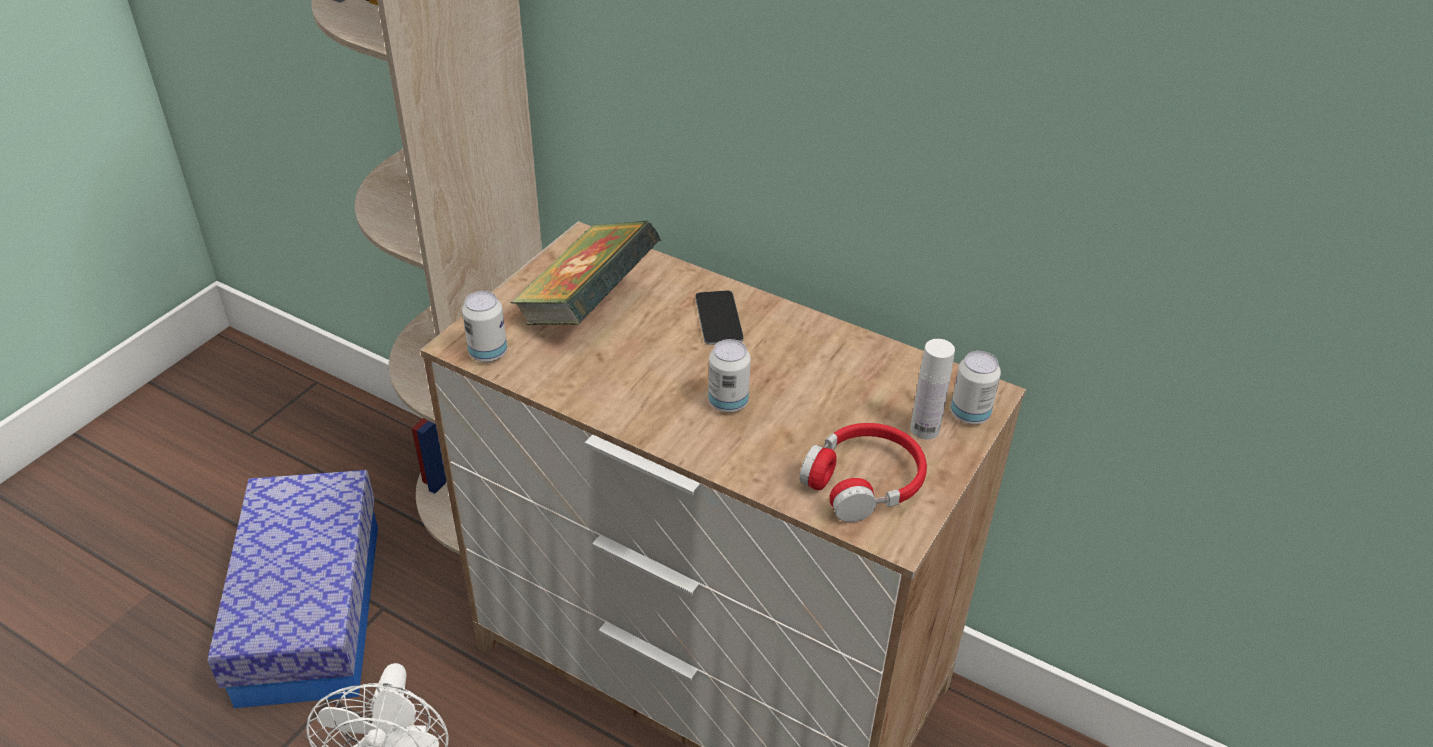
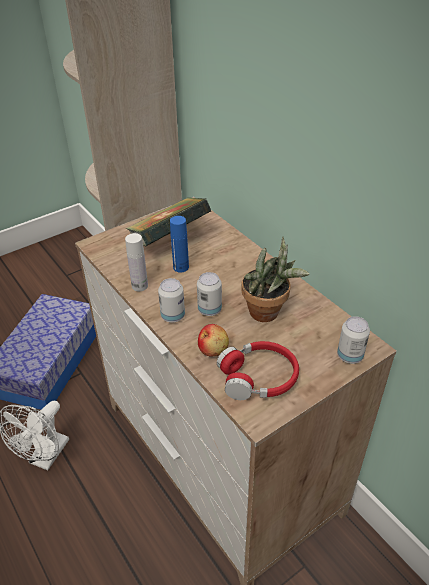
camera: 25 degrees right, 0 degrees up
(488, 353) = (104, 252): can -> can (173, 316)
(637, 347) = (181, 267): none -> blue bottle
(718, 318) = (234, 263): phone -> none
(772, 460) = (213, 349): none -> apple
(820, 385) = (268, 314): none -> potted plant
(924, 429) = (315, 357): white bottle -> white bottle (139, 286)

